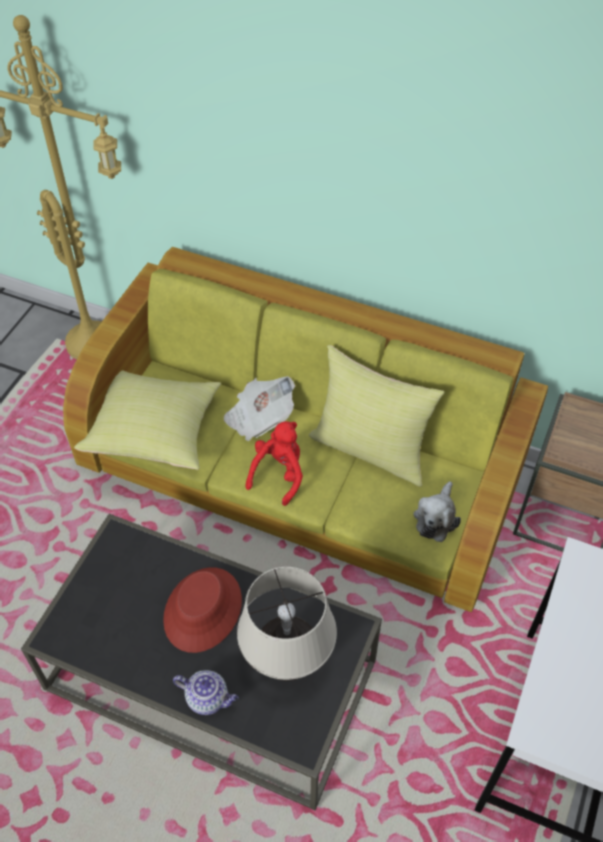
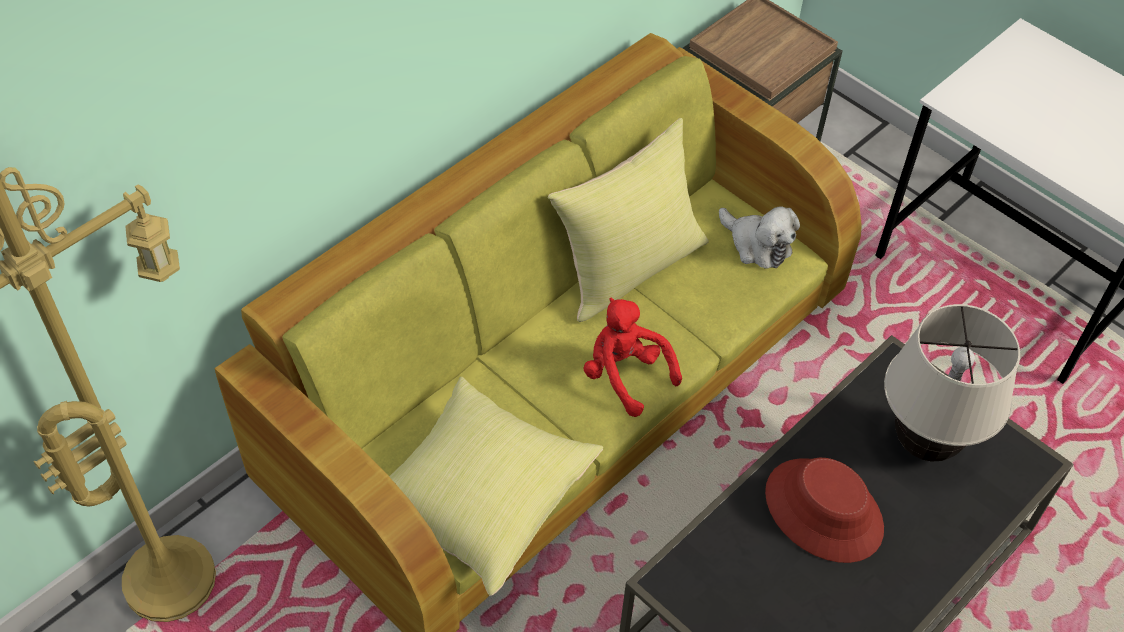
camera: 70 degrees left, 0 degrees up
(208, 698) = (950, 541): teapot -> none
(259, 417) = (520, 365): newspaper -> none

